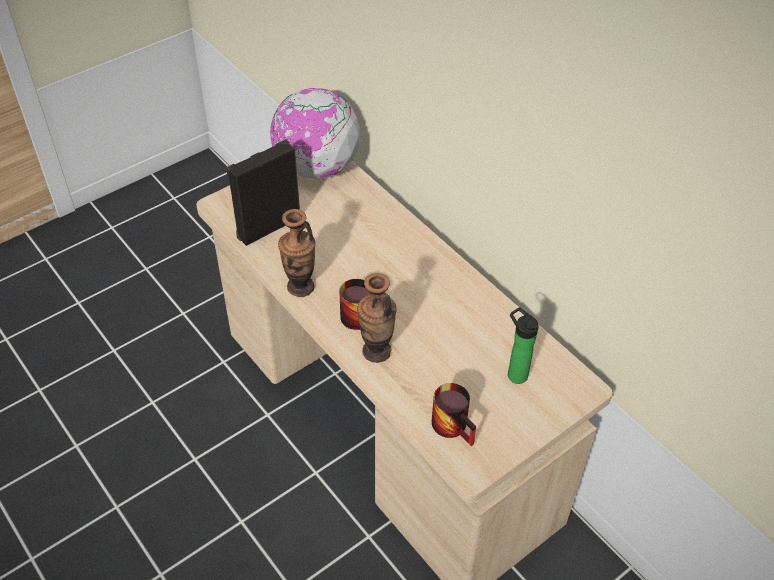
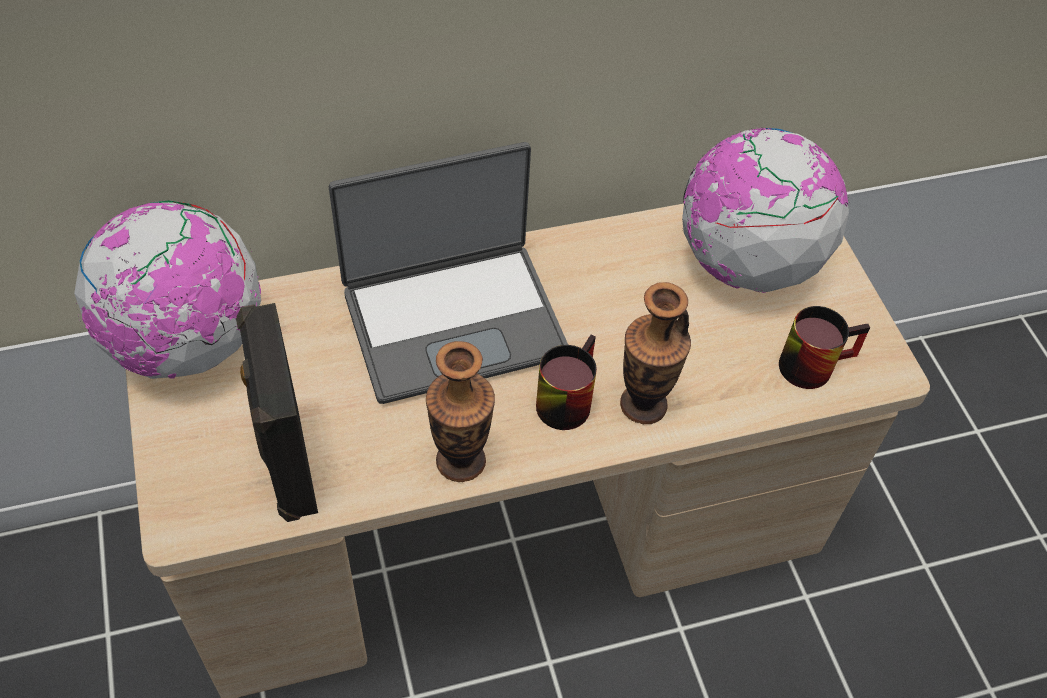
camera: 70 degrees left, 5 degrees up
(388, 255) = (453, 320): none -> laptop
(515, 373) = (746, 263): bottle -> globe

